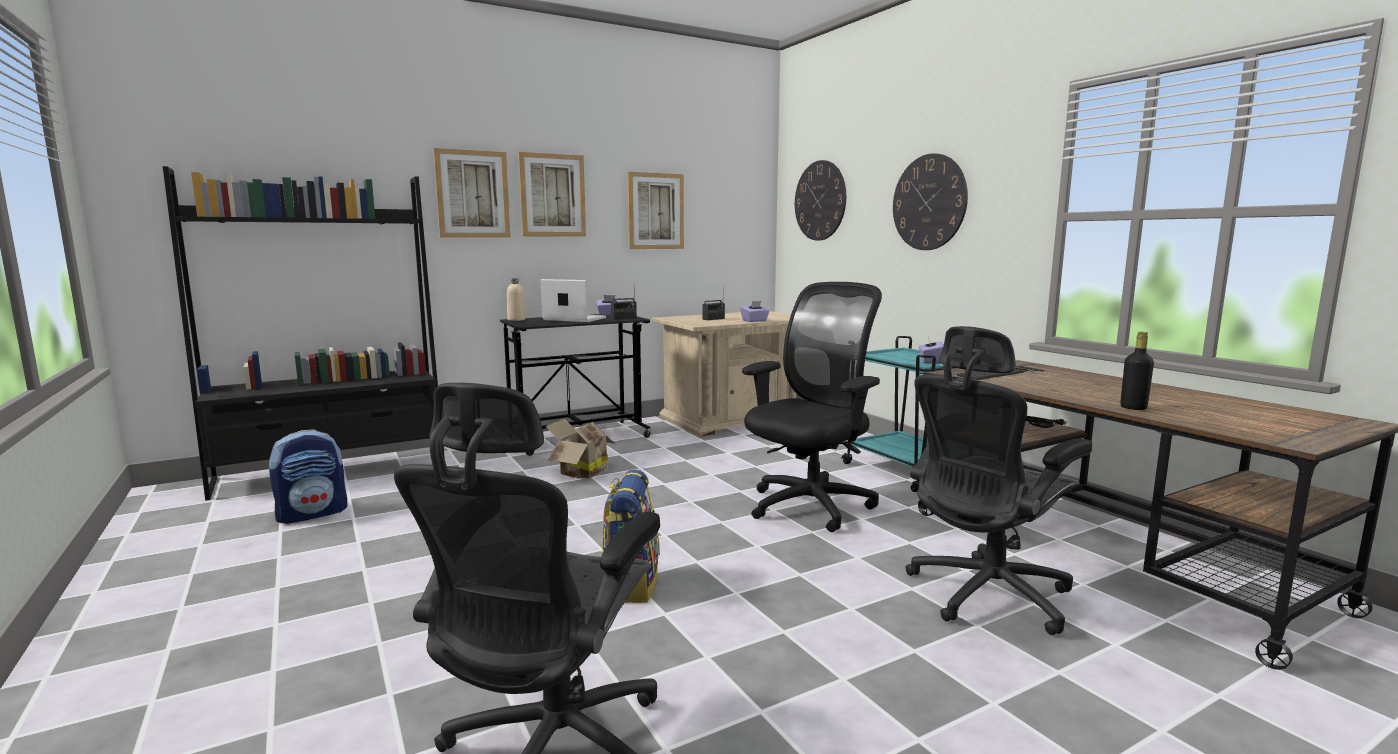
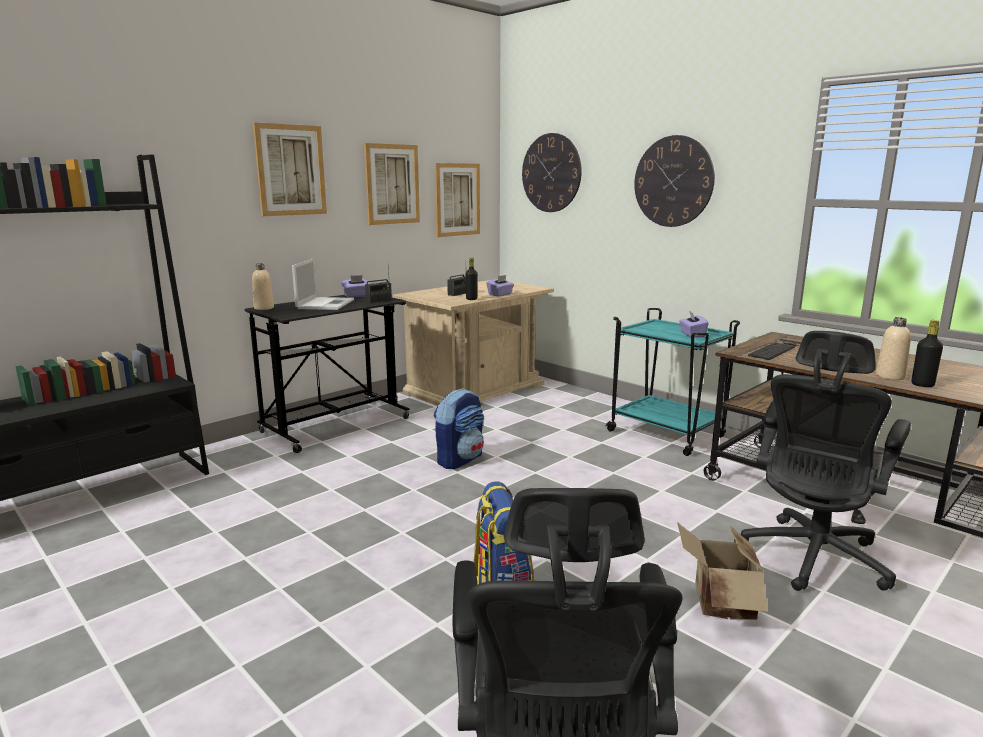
camera: 15 degrees left, 5 degrees up
(313, 514) = (90, 558): backpack -> backpack (460, 459)
(472, 194) = (206, 171): picture -> picture (457, 199)
(573, 319) = (325, 304): laptop -> laptop turned 90 degrees clockwise
(580, 472) = (364, 468): cardboard box -> cardboard box (718, 604)
(721, 323) = (471, 299): none -> black bottle
(807, 509) = (608, 485): black office chair -> none
(1102, 399) = (890, 377): none -> beige bottle

